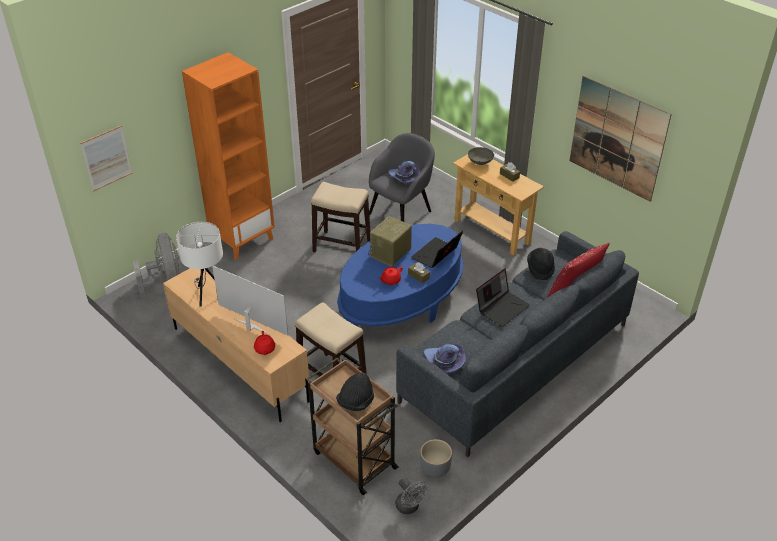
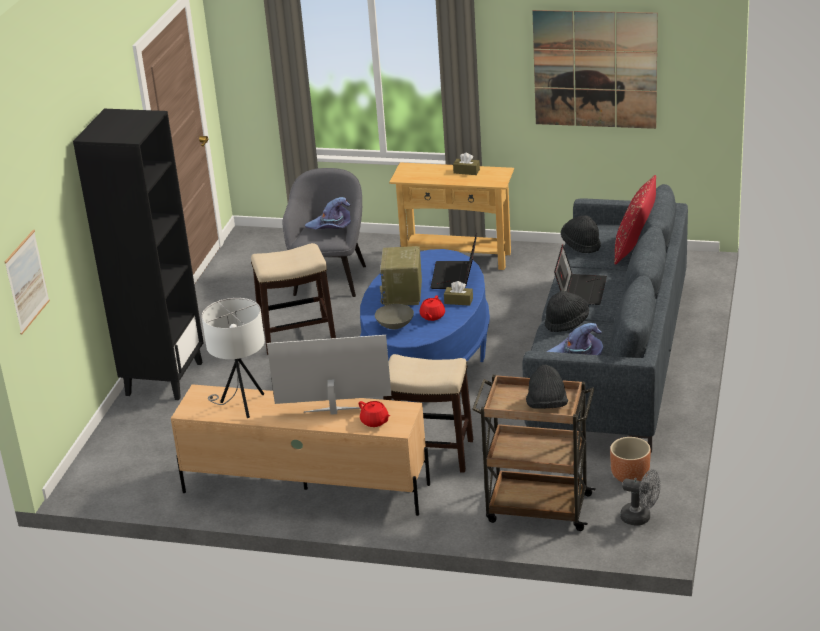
camera: 30 degrees left, 10 degrees down
(165, 279) = (108, 454): grey fan -> none
(243, 240) = (164, 378): orange bookcase -> black bookcase
(435, 469) = (630, 476): grey planter -> brown planter
(466, 331) = (567, 322): none -> black hat
(480, 162) = (420, 171): grey bowl -> grey bowl (395, 326)

